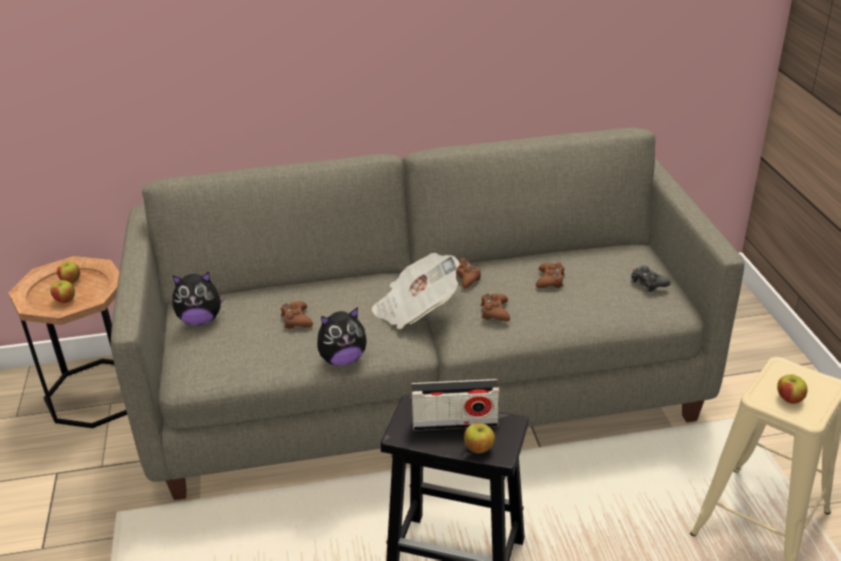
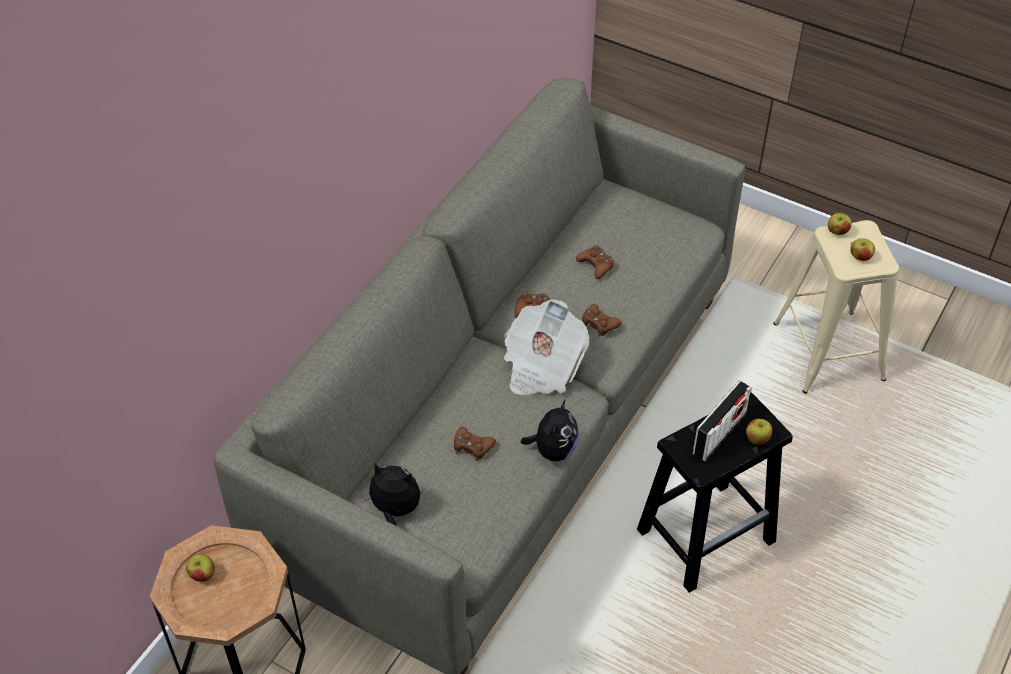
camera: 50 degrees left, 15 degrees up
(65, 300) = (235, 595): apple -> apple (837, 232)
(200, 320) = (394, 510): plush toy -> plush toy turned 105 degrees counterclockwise
(648, 283) = (658, 218): black game controller -> none

